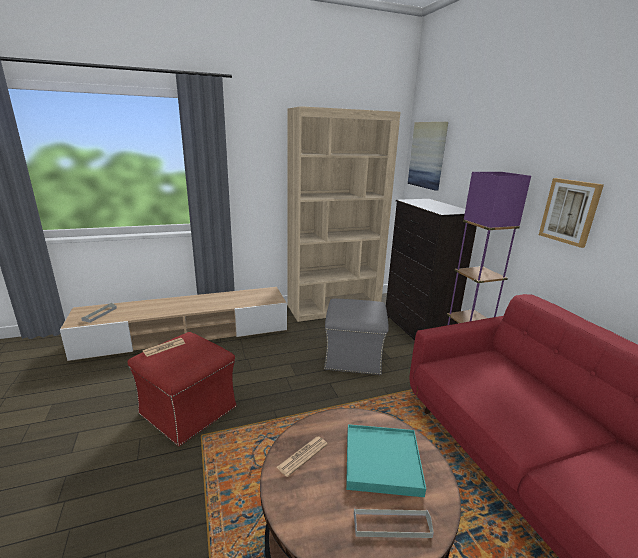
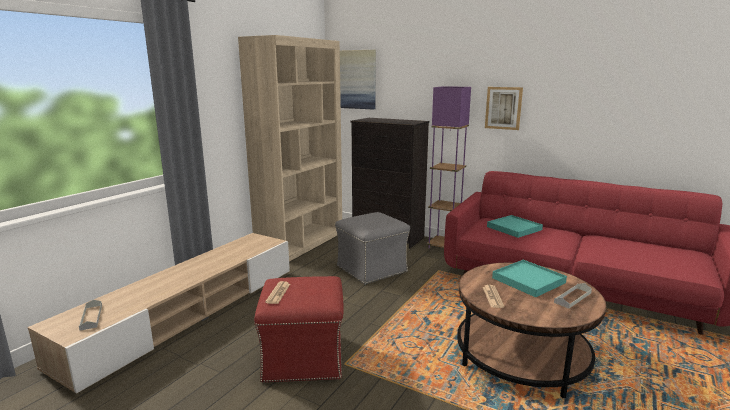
camera: 40 degrees left, 5 degrees down
(501, 382) = (514, 228): none -> turquoise tray

